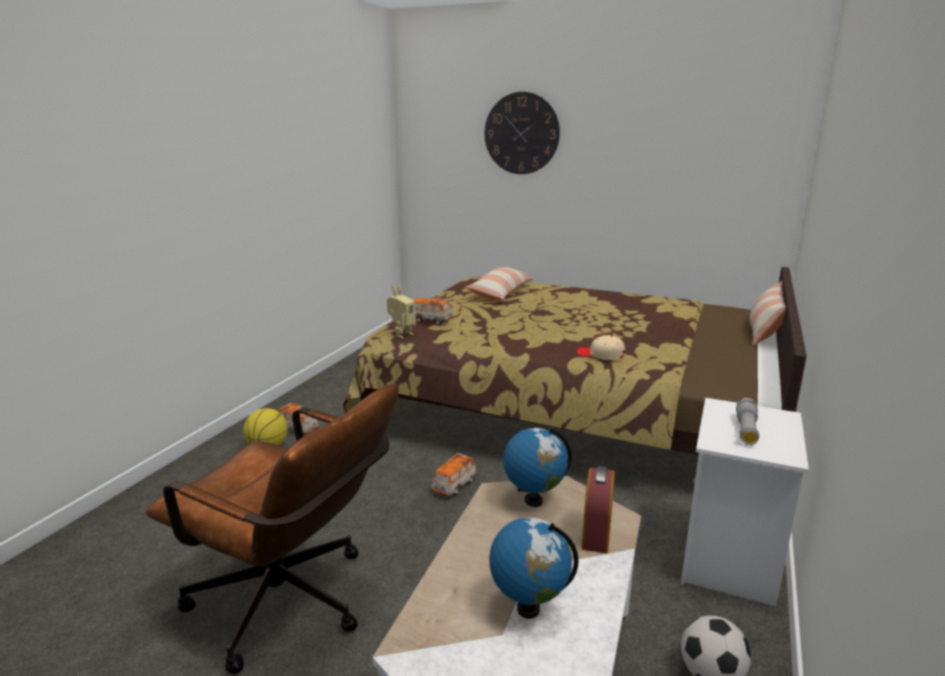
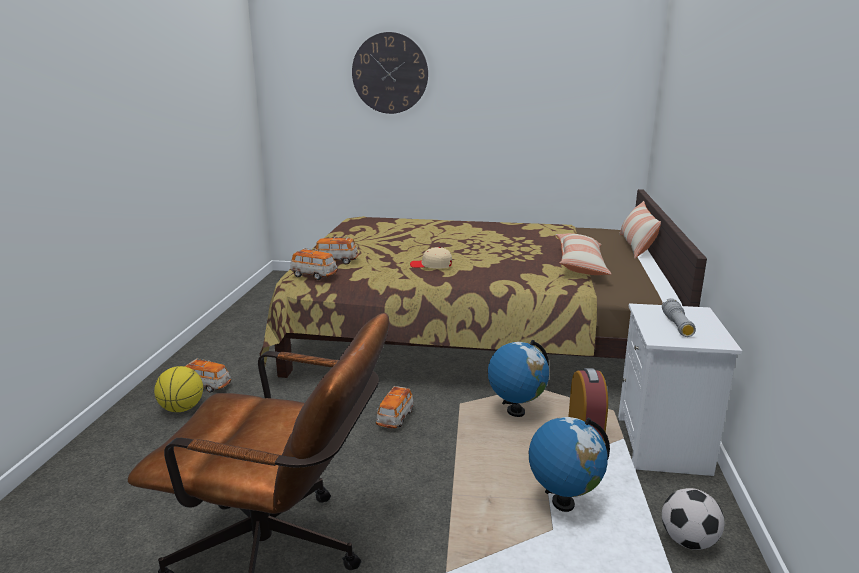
camera: 15 degrees left, 0 degrees up
(401, 334) = (314, 275): toy robot -> toy car
(500, 292) = (389, 230): pillow -> pillow (580, 264)
(600, 355) = (515, 277): beige cap -> beige cap (431, 265)

